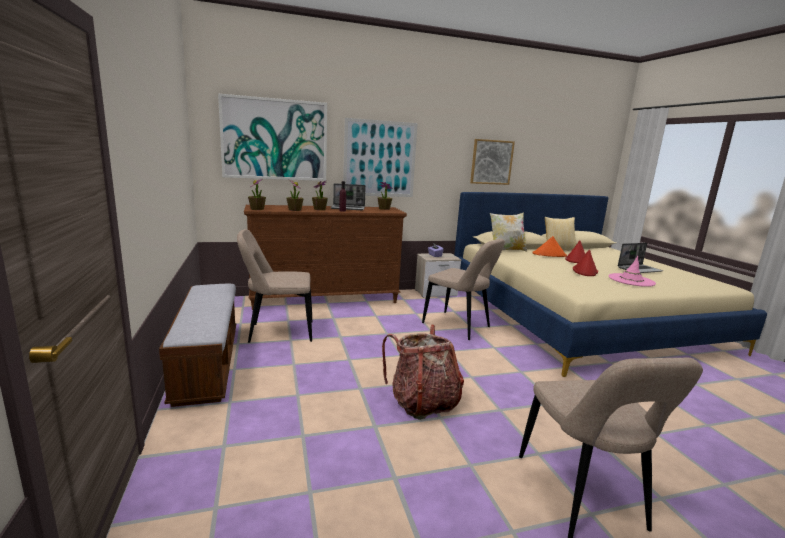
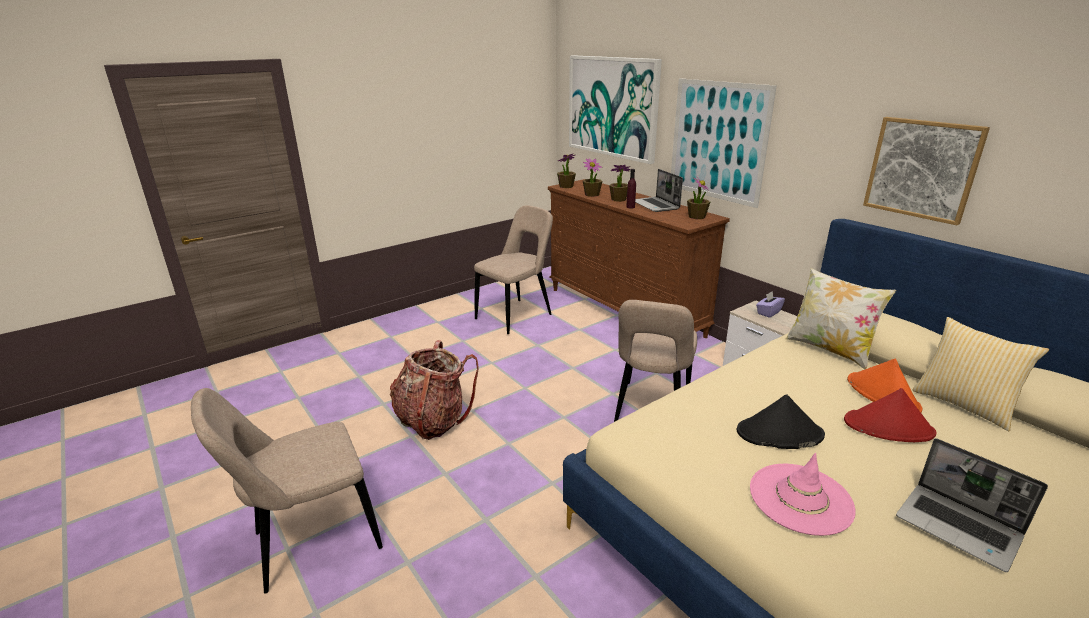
camera: 70 degrees right, 10 degrees up
(207, 363) = (440, 310): bench -> none
(278, 332) = (516, 315): beige chair -> beige chair turned 75 degrees clockwise
(585, 271) = (779, 434): red hat -> black hat

